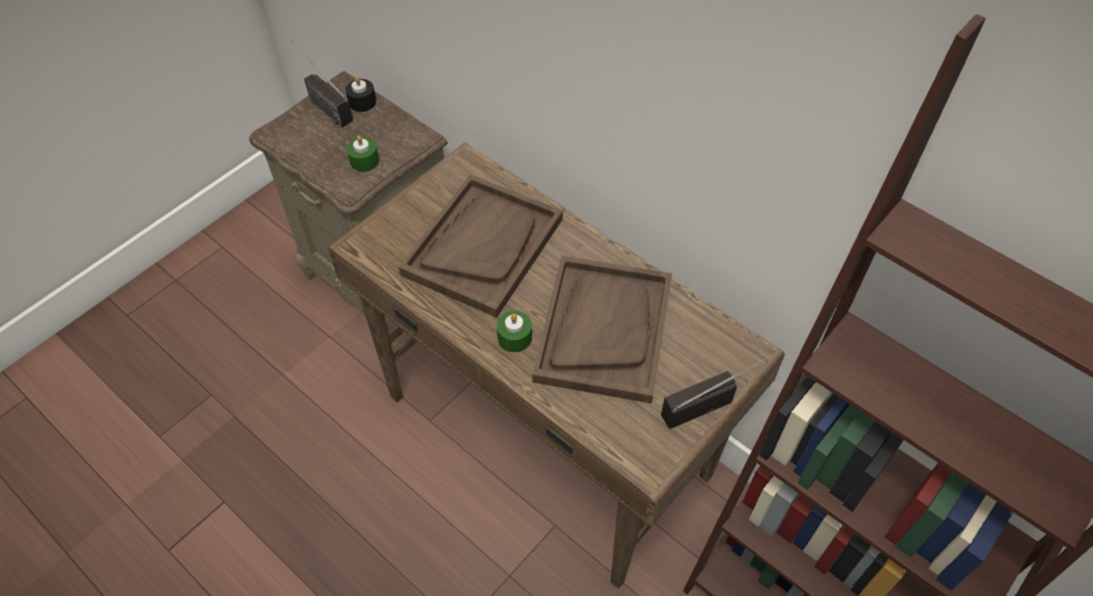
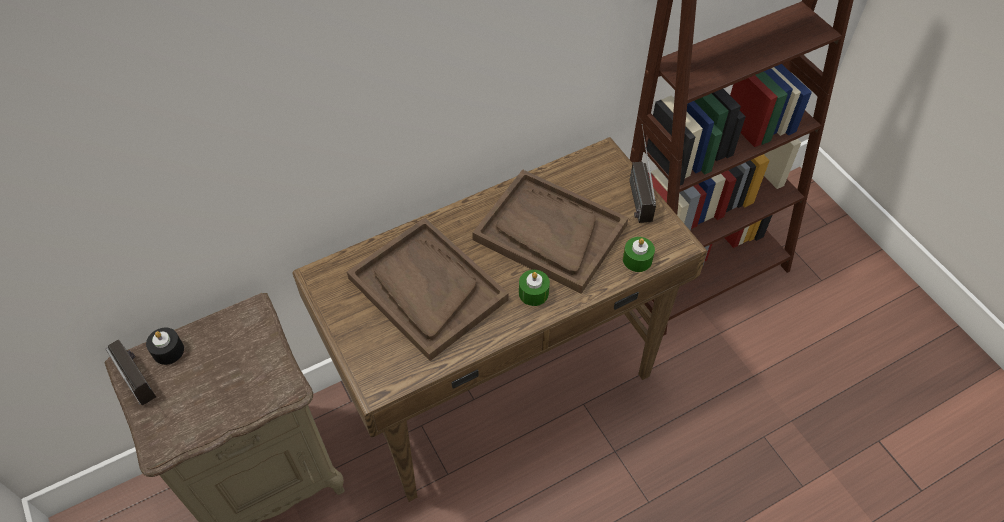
camera: 70 degrees left, 0 degrees up
(321, 103) = (145, 390): radio -> radio turned 105 degrees counterclockwise
(364, 161) = (254, 367): green candle -> green candle (637, 260)

